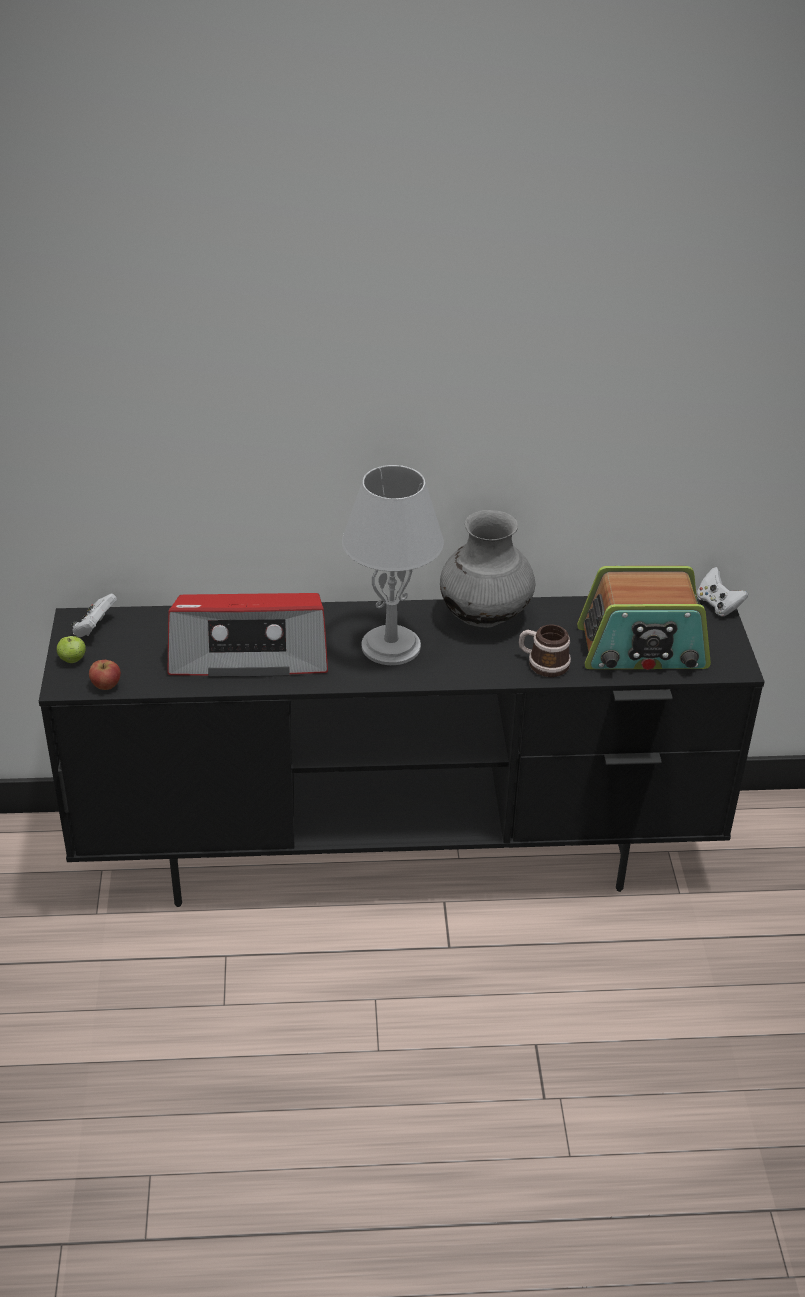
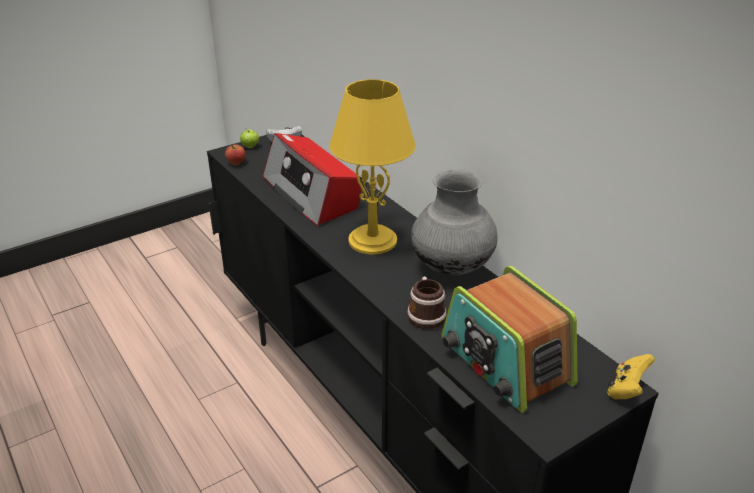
camera: 60 degrees right, 5 degrees down
(391, 646) = (373, 240): grey table lamp -> yellow table lamp
(718, 605) = (626, 389): white game controller -> yellow game controller

